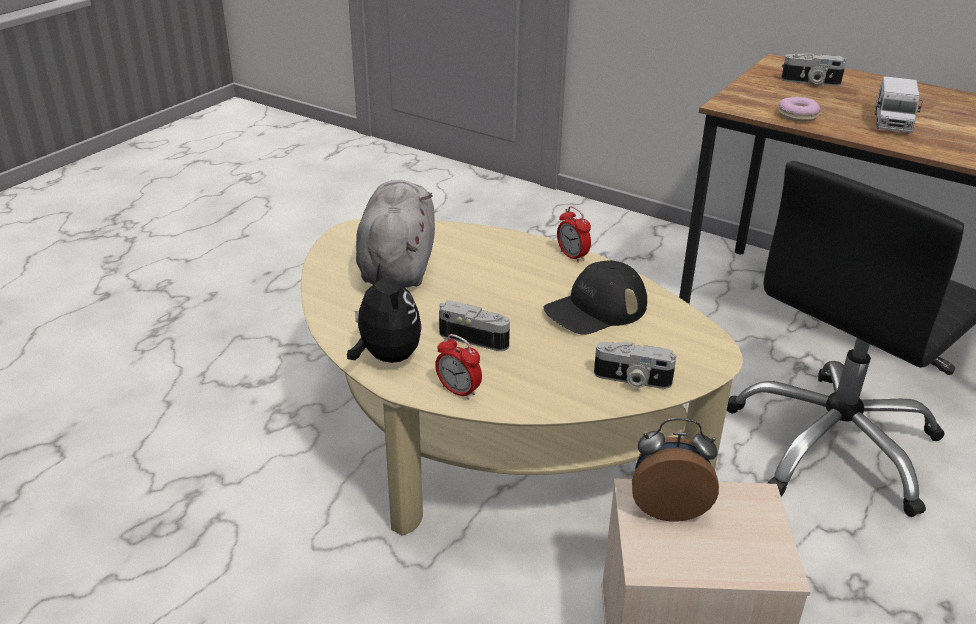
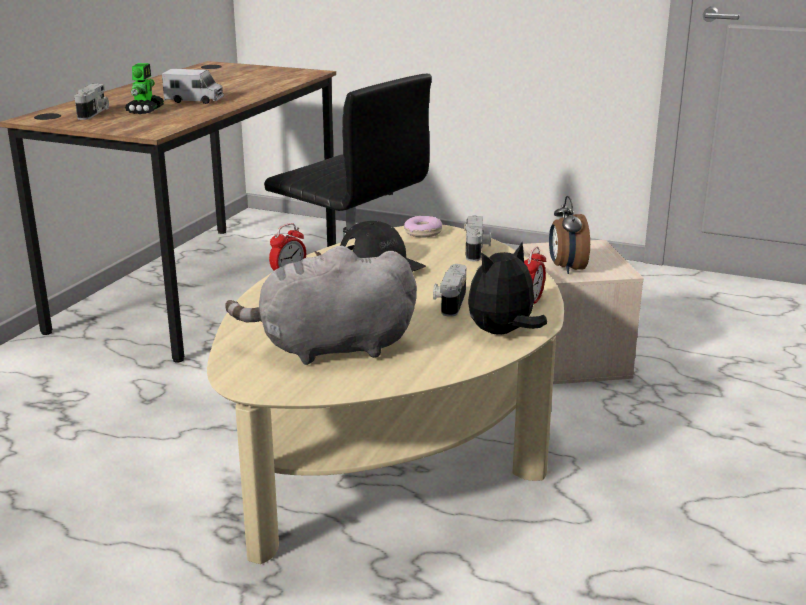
camera: 100 degrees left, 10 degrees down
(797, 115) = (180, 118): donut -> donut (423, 233)
(831, 101) = (145, 110): none -> toy robot

